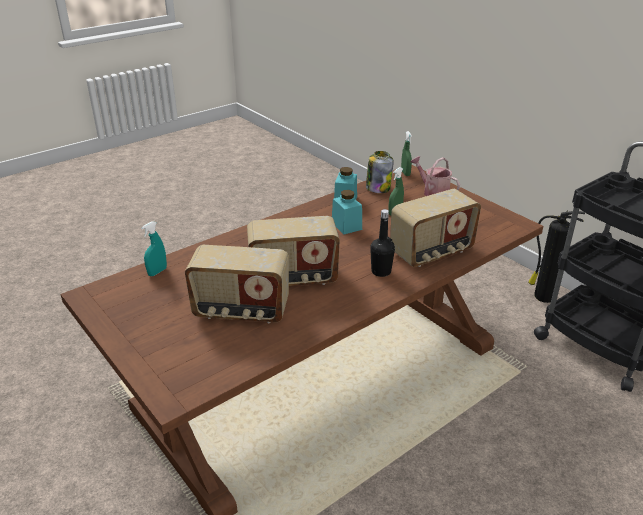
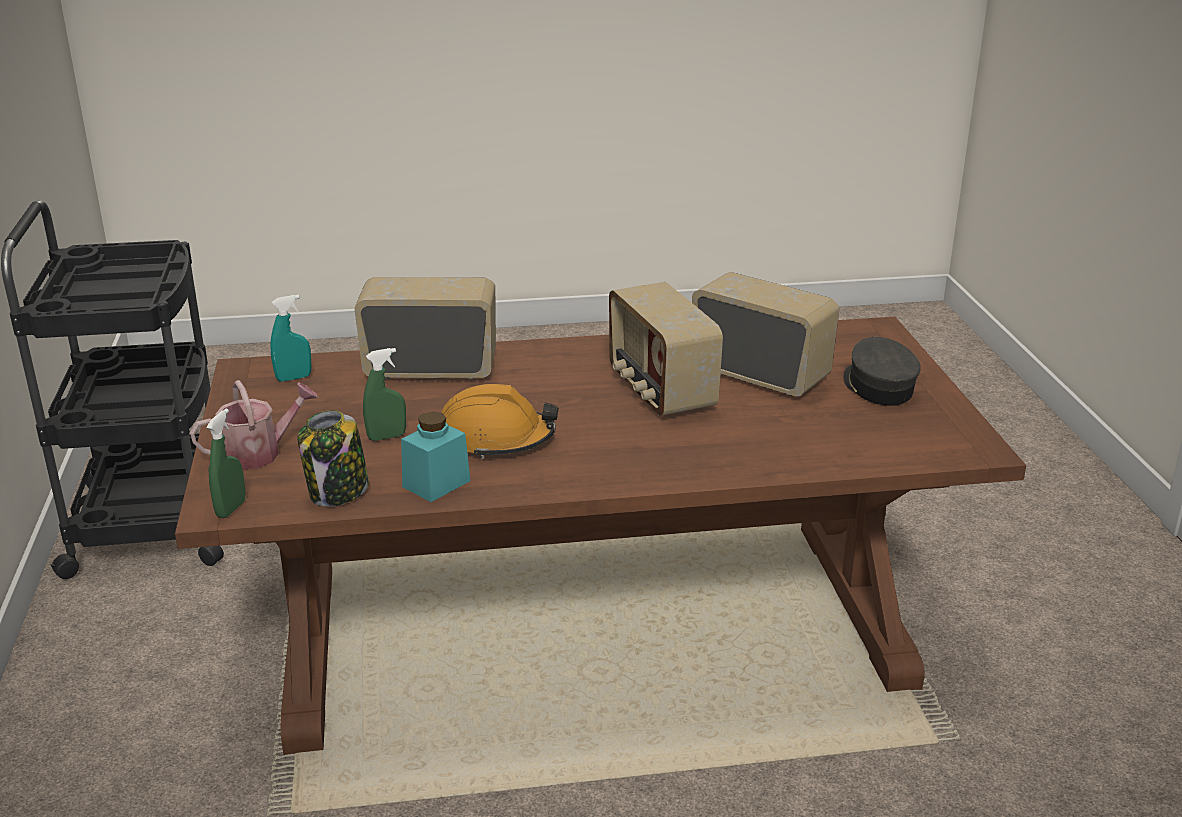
camera: 150 degrees left, 5 degrees down
(157, 272) = (861, 454): turquoise spray bottle -> turquoise spray bottle (294, 378)
(159, 327) = (877, 387): none -> grey cap
(293, 278) = (659, 391): radio -> radio turned 135 degrees counterclockwise
(346, 226) = (495, 439): turquoise jar -> orange hard hat
(381, 271) = (533, 368): black bottle -> none
(433, 192) = (259, 453): watering can -> watering can turned 105 degrees counterclockwise
(542, 296) = (89, 614): fire extinguisher -> none

